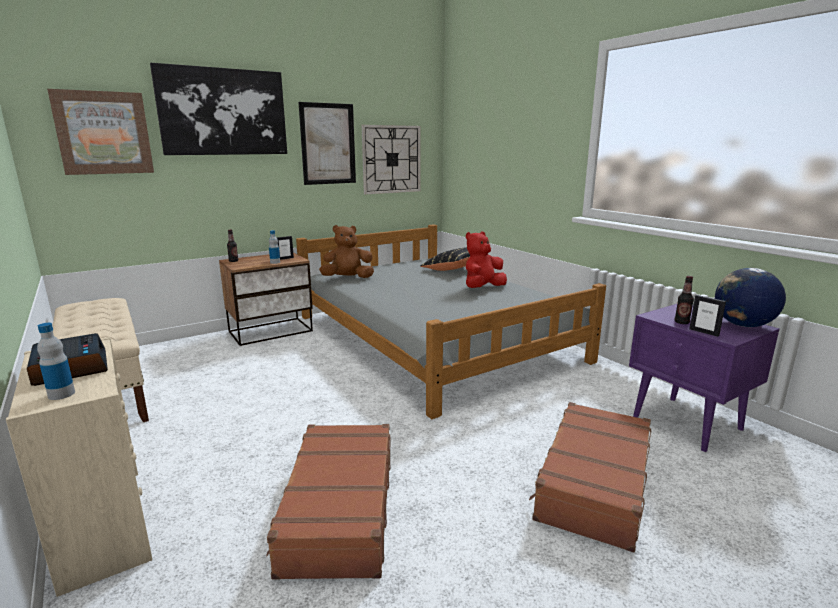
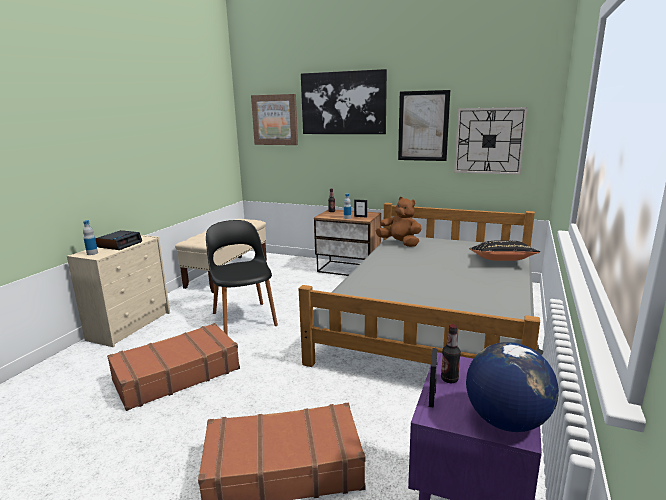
camera: 55 degrees right, 0 degrees up
(269, 420) = (244, 318): none -> black chair
(482, 288) = (472, 284): red plush toy -> none

